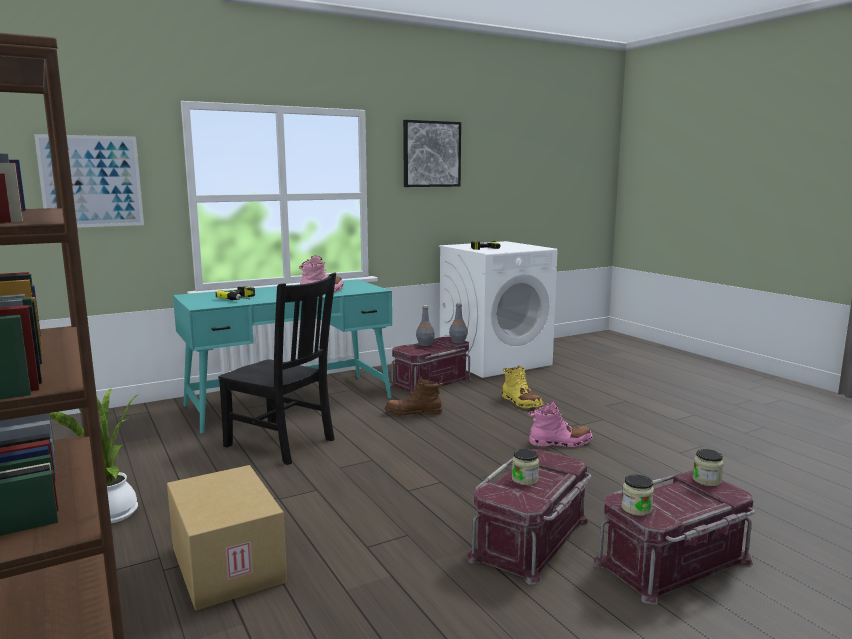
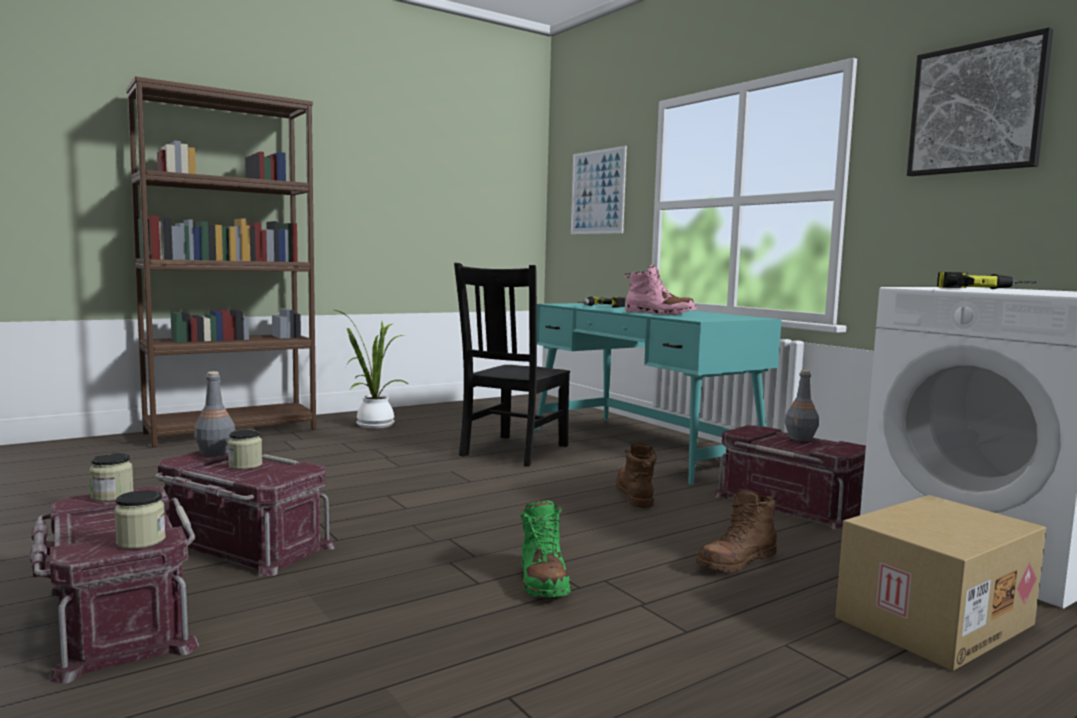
camera: 85 degrees right, 5 degrees down
(225, 564) = (279, 452): cardboard box -> cardboard box (932, 620)
(458, 341) = (838, 451): grey bottle -> grey bottle (215, 452)
(521, 402) = (736, 562): yellow boot -> brown boot
(560, 442) = (542, 580): pink boot -> green boot

